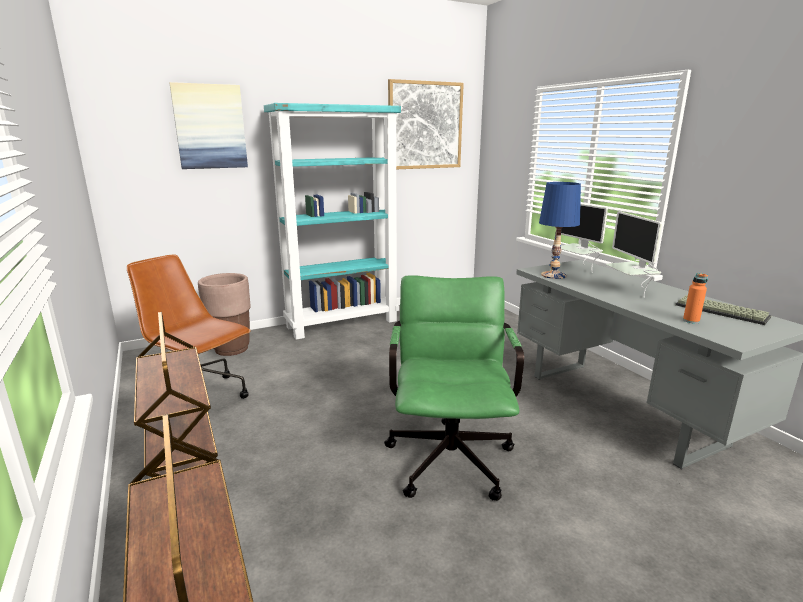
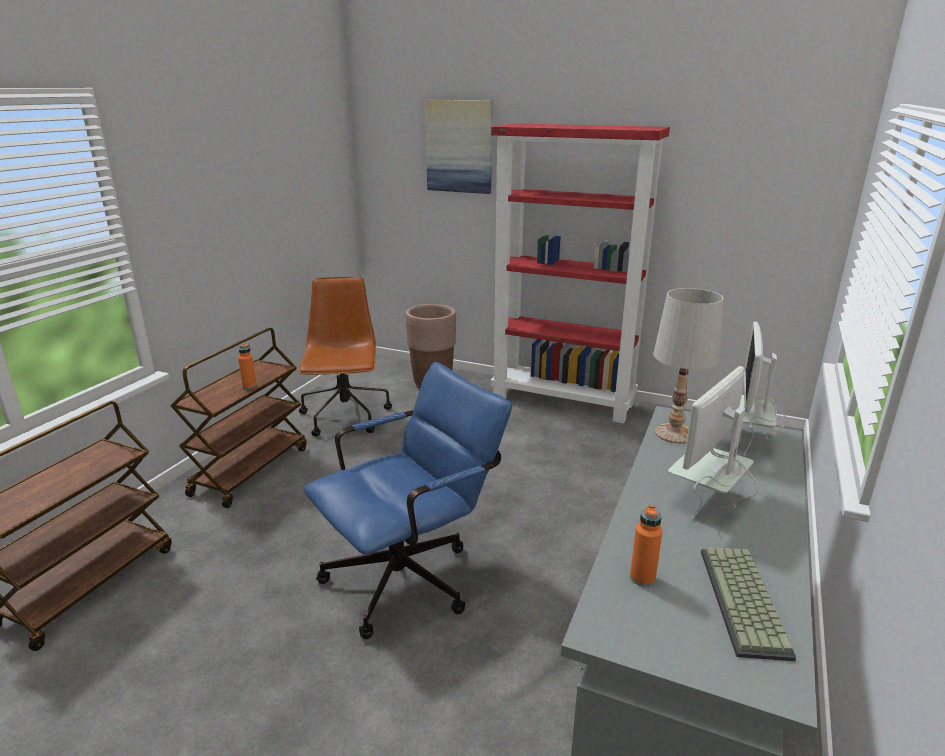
camera: 50 degrees right, 5 degrees up
(188, 374) = (249, 386): none -> orange bottle
(343, 323) = (564, 401): turquoise bookcase -> red bookcase
(425, 125) = (747, 154): picture -> none
(450, 453) = (412, 575): green office chair -> blue office chair
(553, 275) = (674, 433): blue table lamp -> white table lamp

